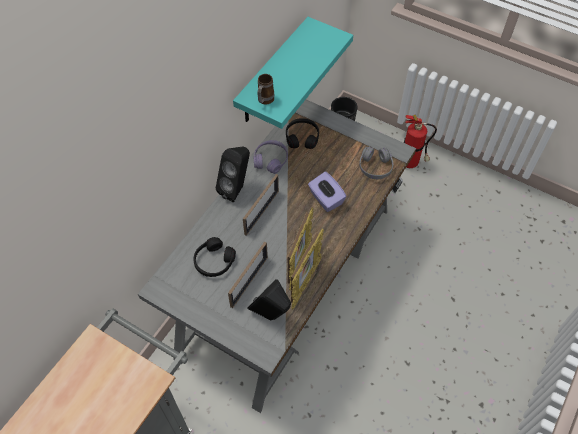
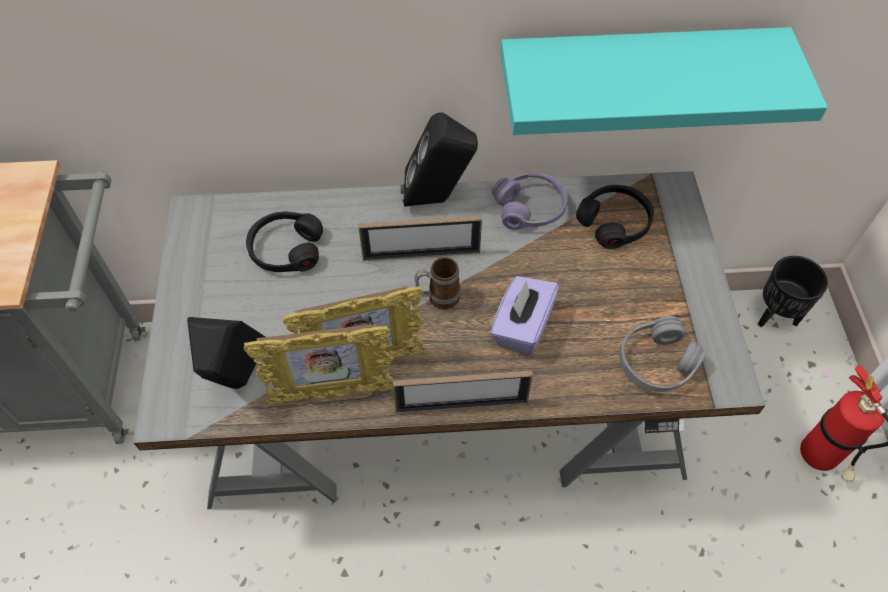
camera: 55 degrees right, 0 degrees up
(249, 281) = (281, 314): picture frame -> picture frame (461, 406)
(264, 101) = (538, 75): mug -> mug (437, 298)

